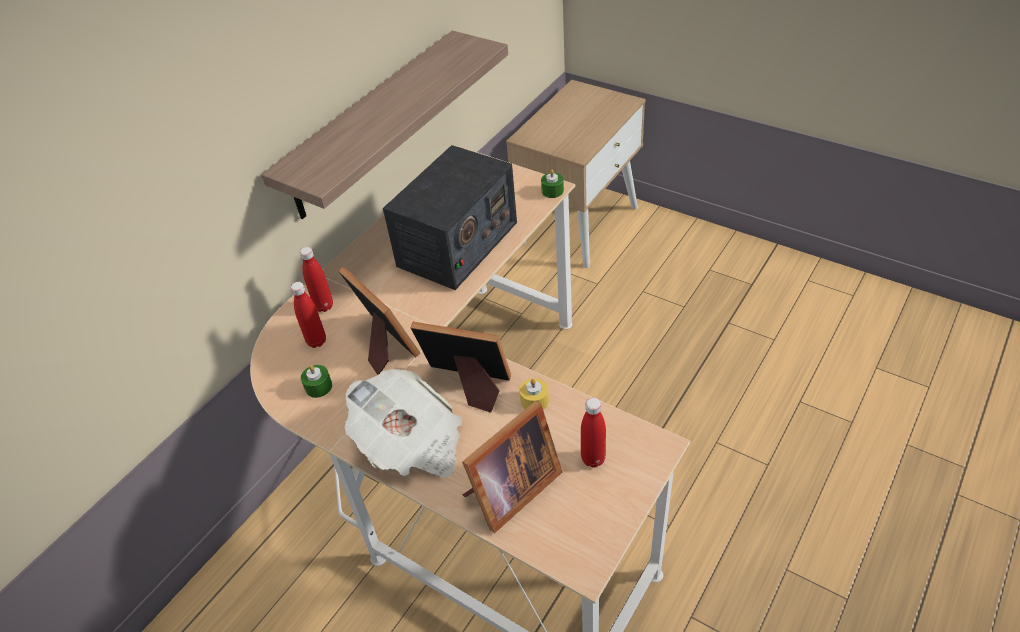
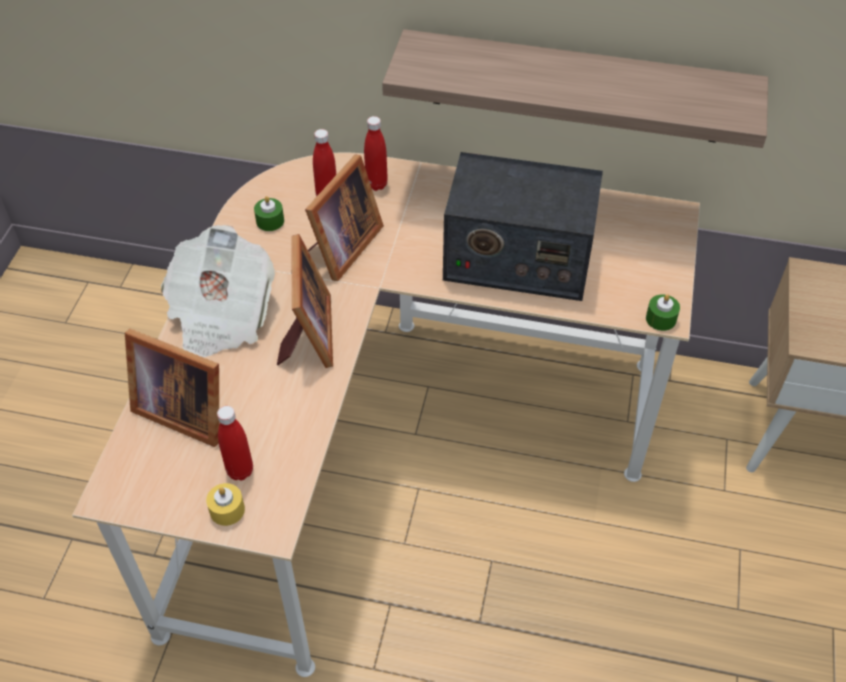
camera: 65 degrees right, 5 degrees up
(534, 401) = (304, 398): yellow candle -> yellow candle (227, 510)

